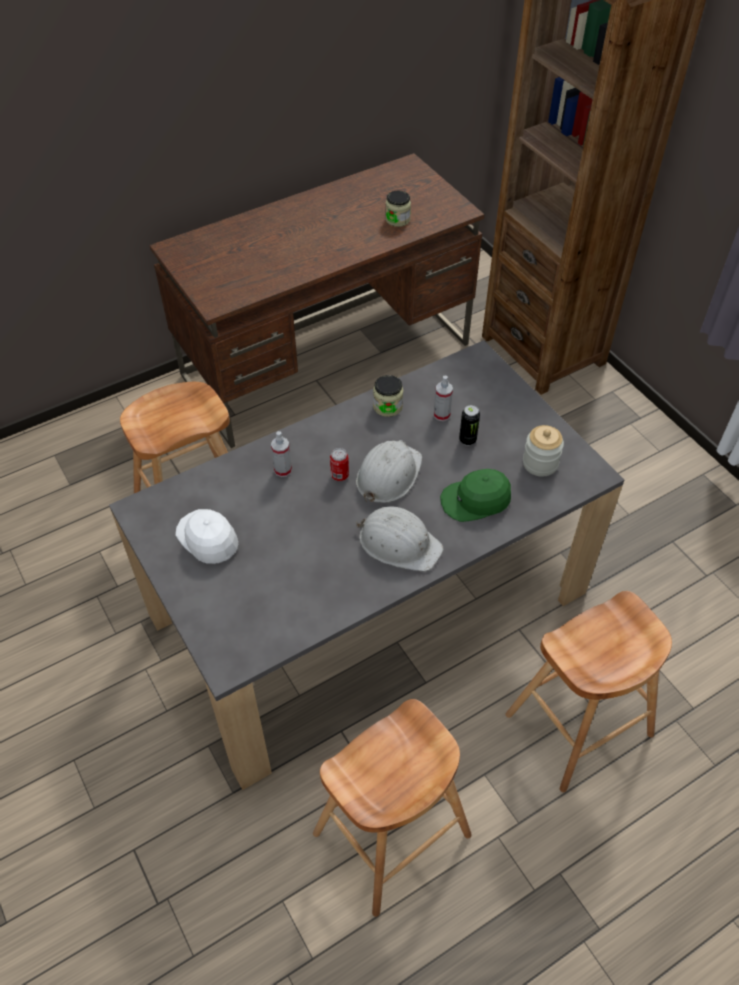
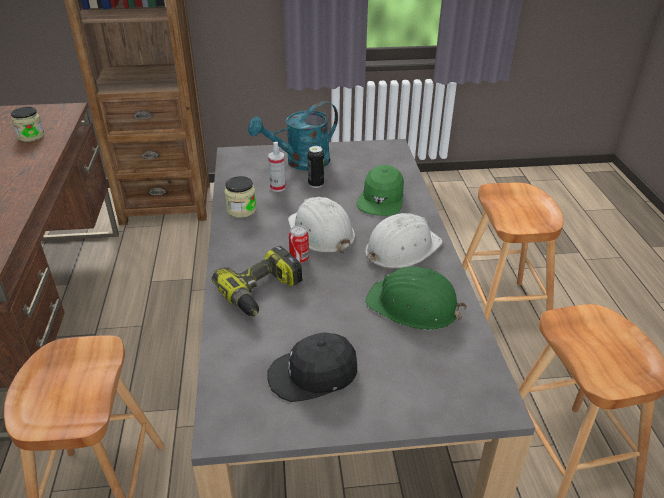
camera: 65 degrees left, 15 degrees down
(208, 538) = (313, 374): white cap -> black cap
(283, 470) = (262, 292): spray bottle -> power drill
(319, 577) = (413, 306): none -> green hard hat
(500, 412) = (300, 162): none -> turquoise watering can
(540, 463) = (365, 162): jar -> none

